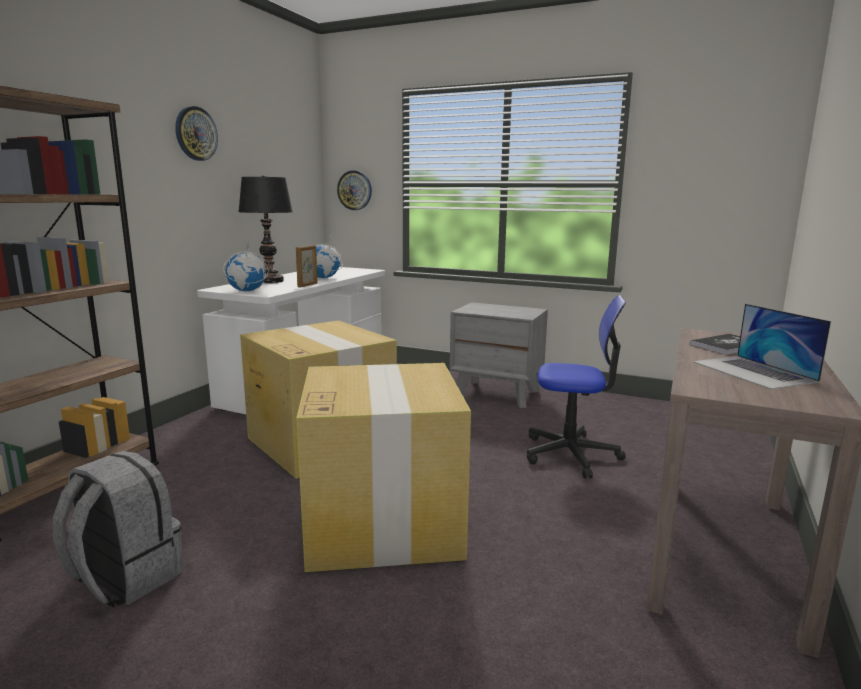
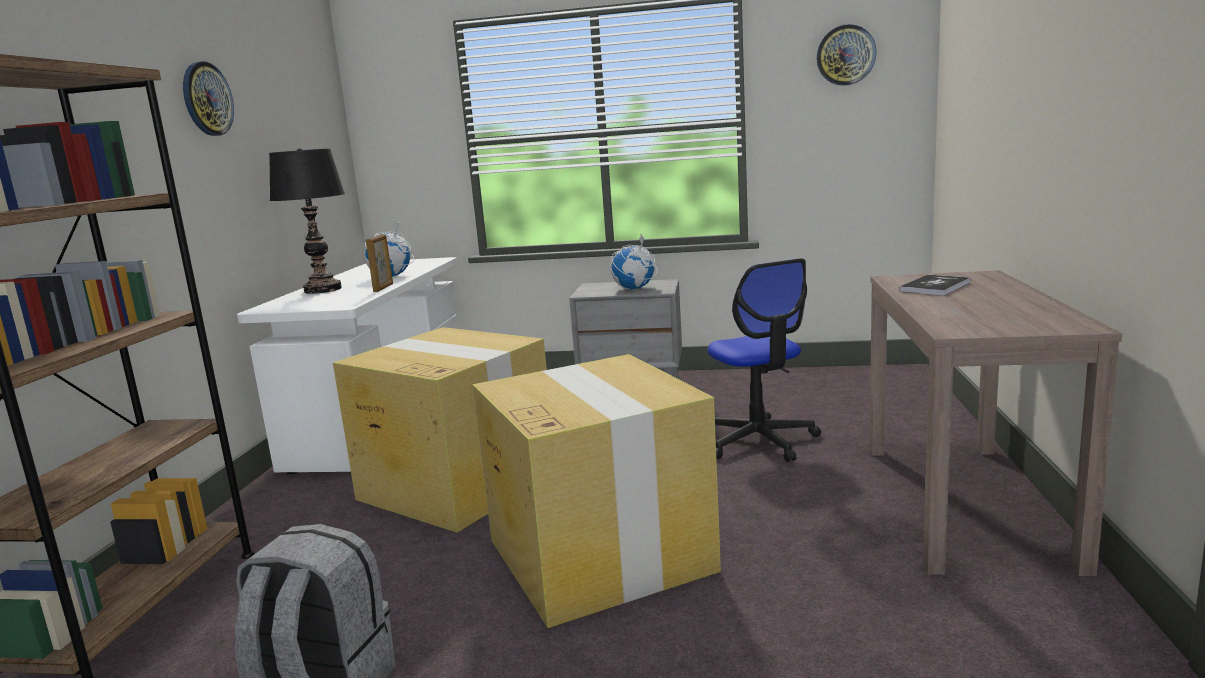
camera: 15 degrees left, 0 degrees up
(246, 291) = (311, 306): globe -> globe (634, 288)
(355, 190) = (399, 157): wall clock -> wall clock (845, 55)
(571, 454) = (759, 441): office chair -> office chair turned 75 degrees clockwise
(753, 371) = (984, 307): laptop -> none

